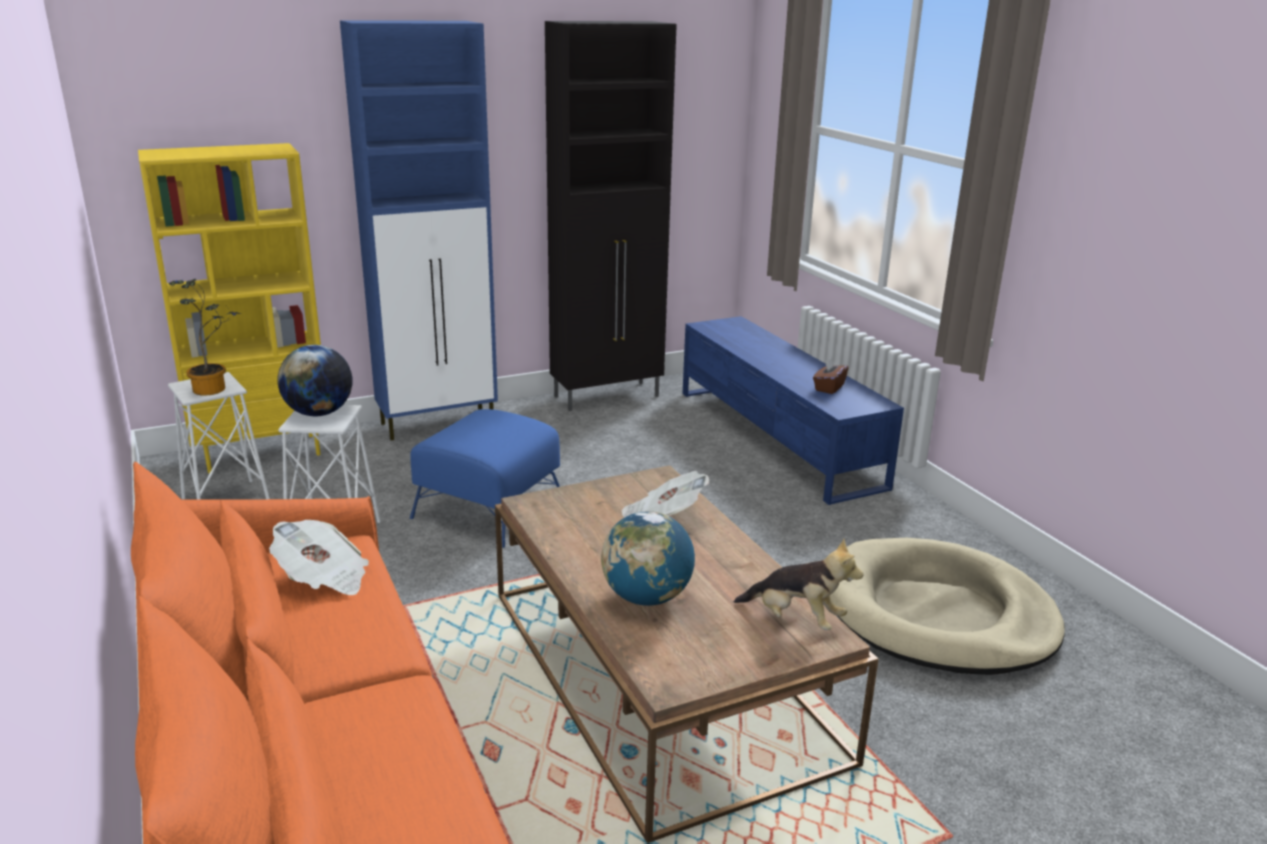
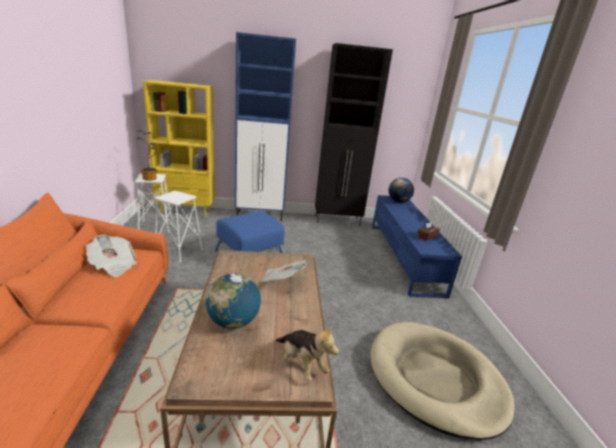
camera: 20 degrees right, 0 degrees up
(319, 413) = (176, 195): globe -> globe (398, 201)

